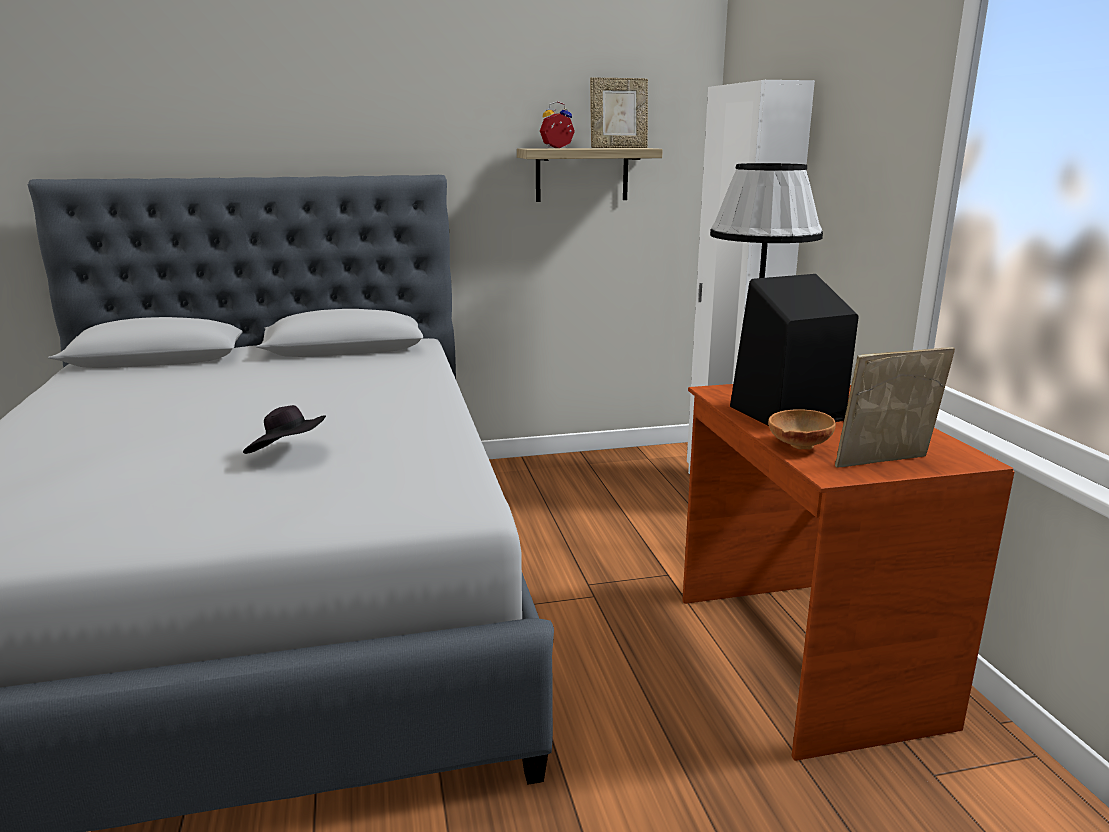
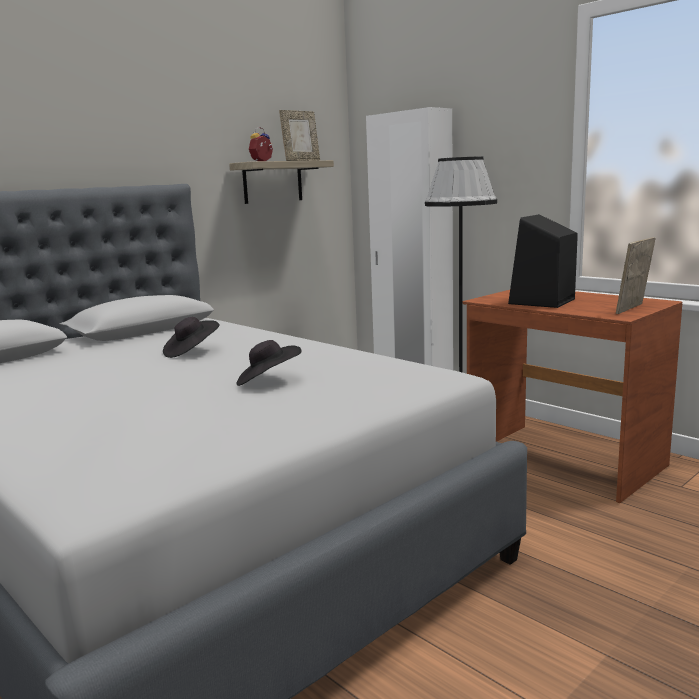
camera: 30 degrees left, 5 degrees down
(317, 391) = (191, 352): none -> black hat
(797, 446) = (580, 310): brown bowl -> none

